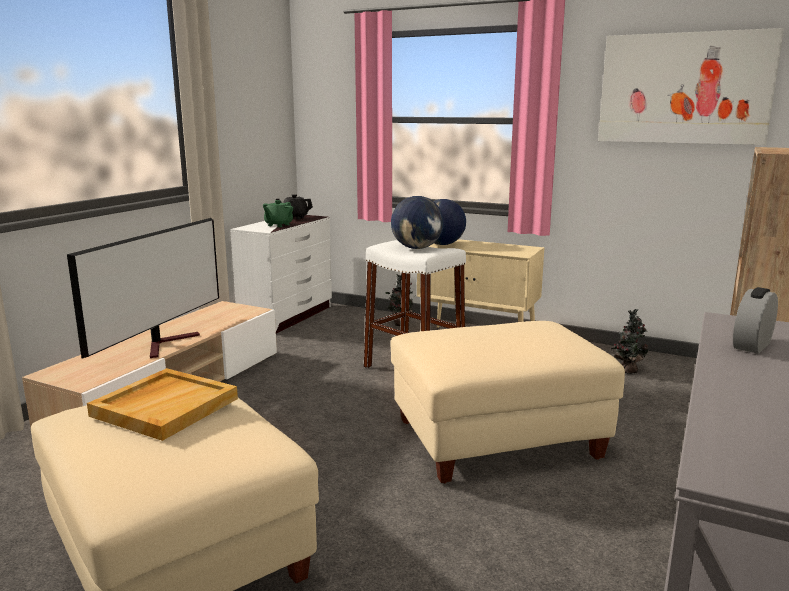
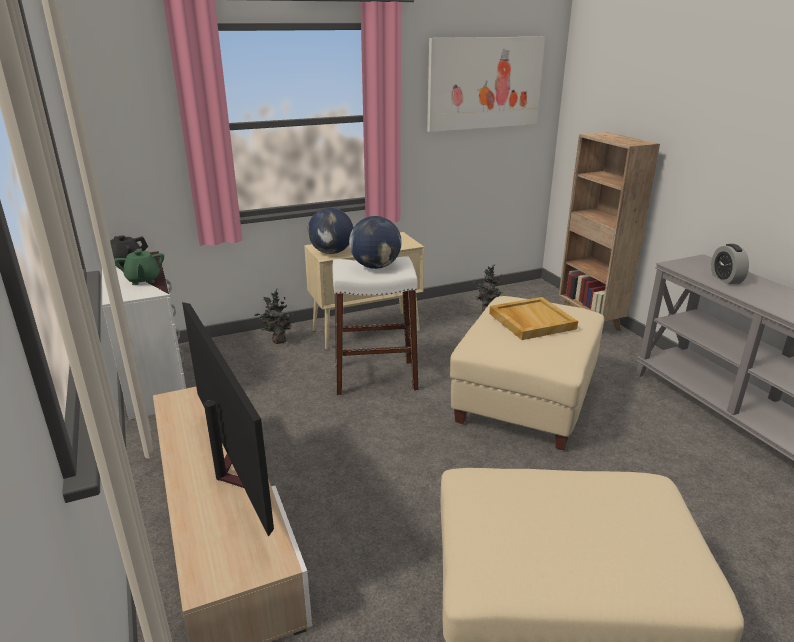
camera: 50 degrees left, 10 degrees up
(165, 406) = (532, 510): beige tray -> beige tray (531, 321)

